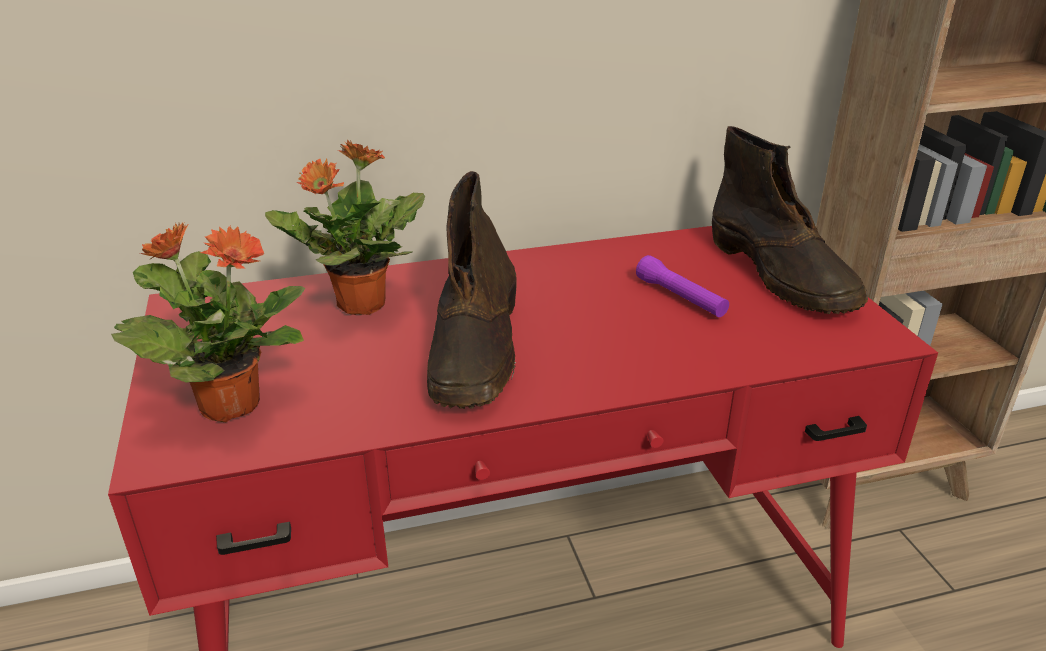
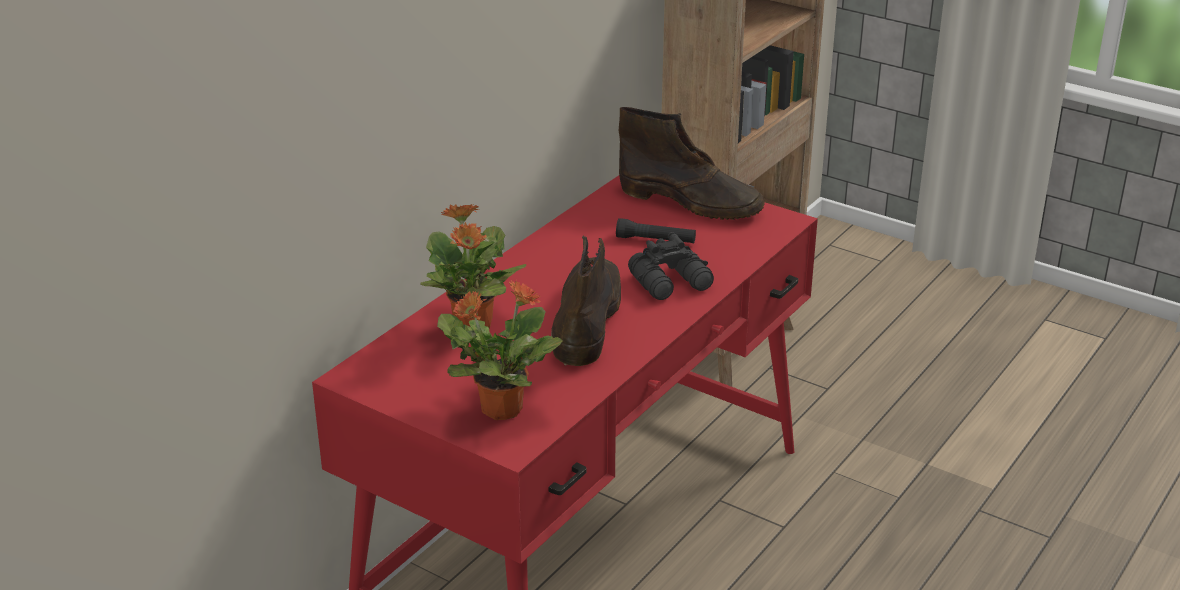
camera: 40 degrees left, 0 degrees up
(476, 349) = (587, 319): brown boot -> brown boot turned 135 degrees counterclockwise
(632, 351) = (672, 283): none -> black binoculars
(680, 298) = (655, 240): purple flashlight -> black flashlight

